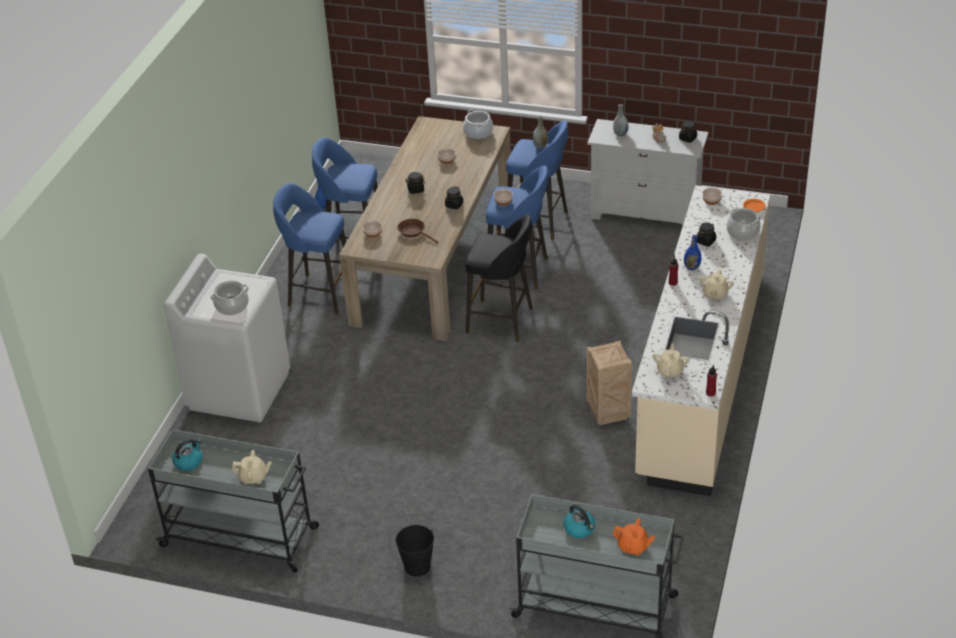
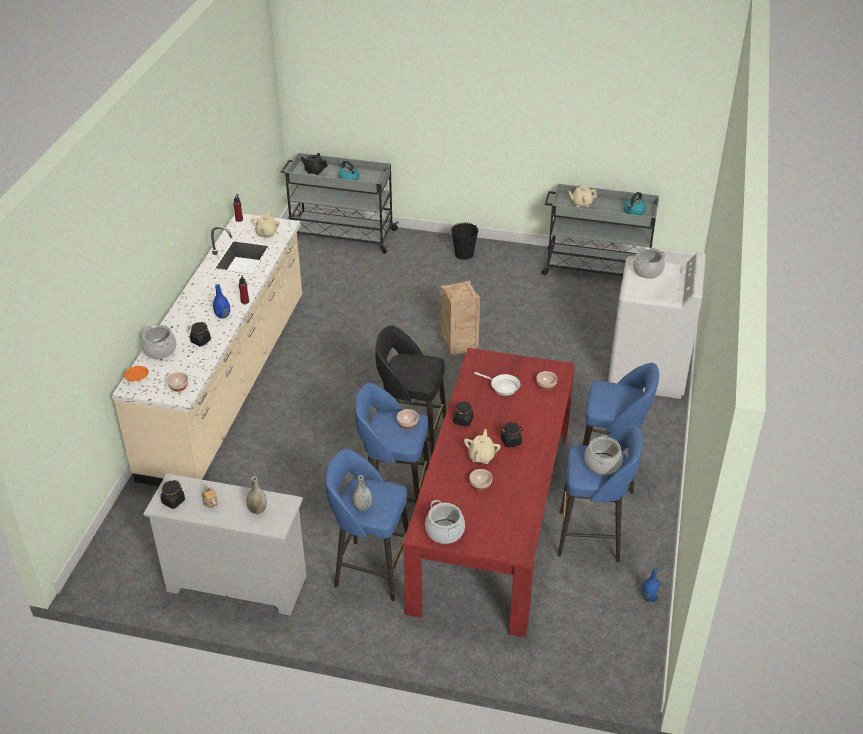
camera: 175 degrees right, 0 degrees up
(344, 174) = (602, 464): none -> cooking pot
(413, 232) = (502, 387): brown frying pan -> white frying pan
(434, 258) = (492, 516): beige dining table -> red dining table
(609, 413) = (315, 353): crate -> crate (458, 344)
(633, 547) = (314, 171): orange teapot -> black teapot
(715, 294) = (209, 291): beige teapot -> beige teapot (481, 456)

